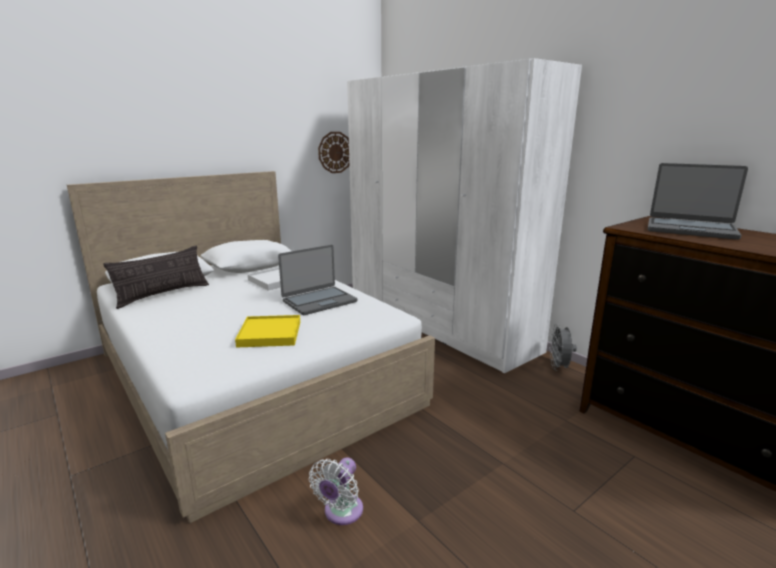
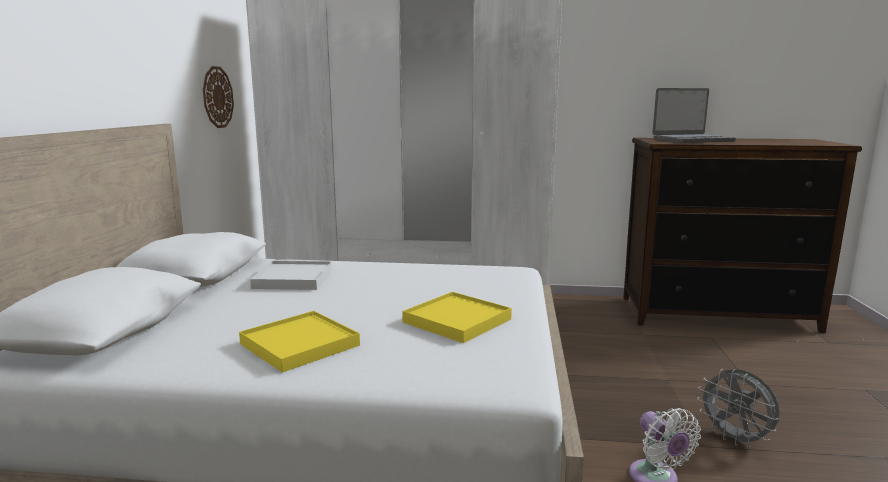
camera: 45 degrees left, 5 degrees down
(163, 294) = (164, 339): pillow -> none
(186, 317) = (299, 345): none -> yellow tray
(319, 301) = (410, 281): laptop -> none
(559, 367) = (571, 302): grey fan -> grey fan (735, 439)

